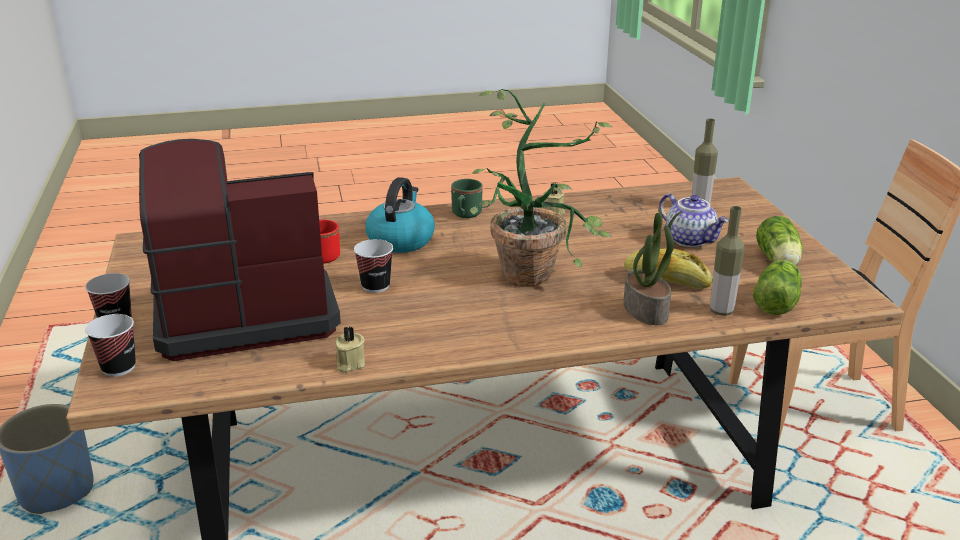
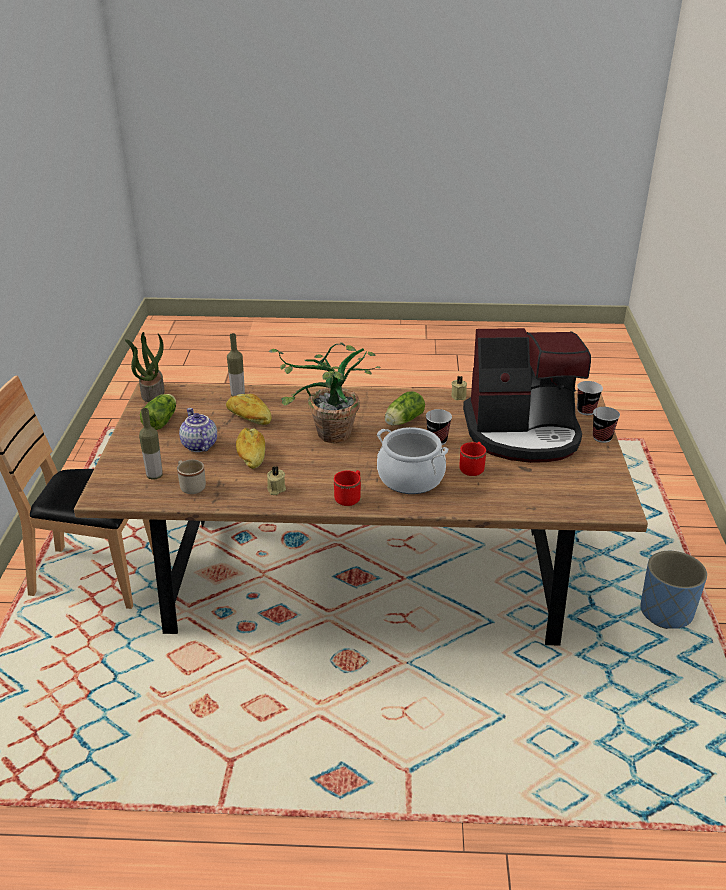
camera: 165 degrees left, 5 degrees up
(400, 240) = (410, 478): kettle -> cooking pot
(465, 215) = (349, 497): green mug -> red mug
(614, 238) = (251, 455): none -> bread
(646, 310) = (279, 401): potted plant -> potted plant (152, 393)
(648, 203) = (191, 486): none -> beige mug
(777, 301) = (199, 396): lettuce -> lettuce (402, 421)

